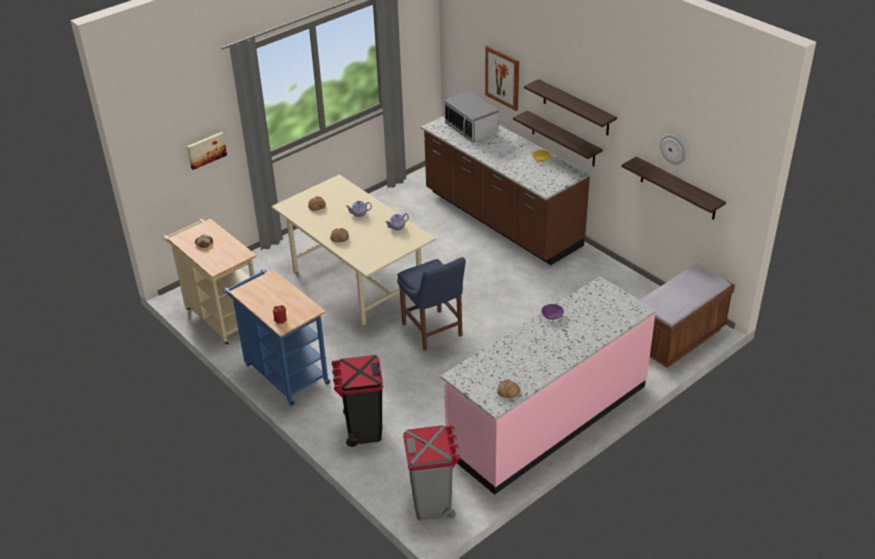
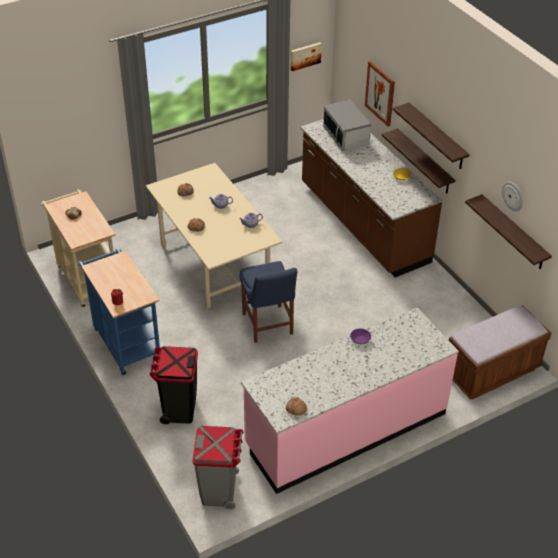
camera: 10 degrees right, 5 degrees up
(206, 150) = (91, 128): picture -> picture (305, 56)

